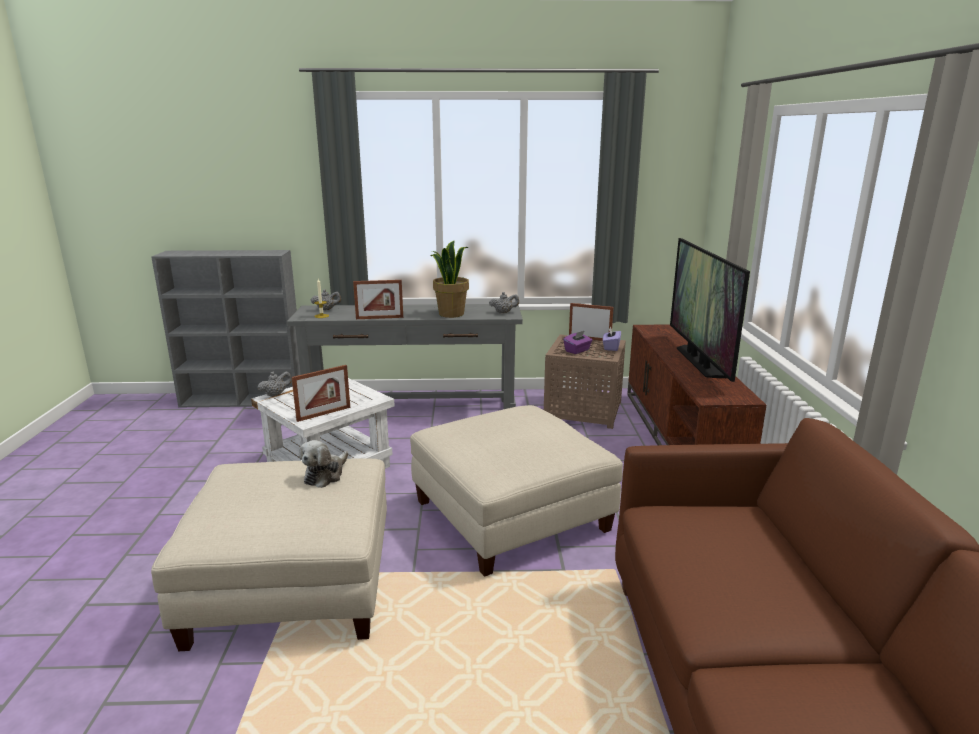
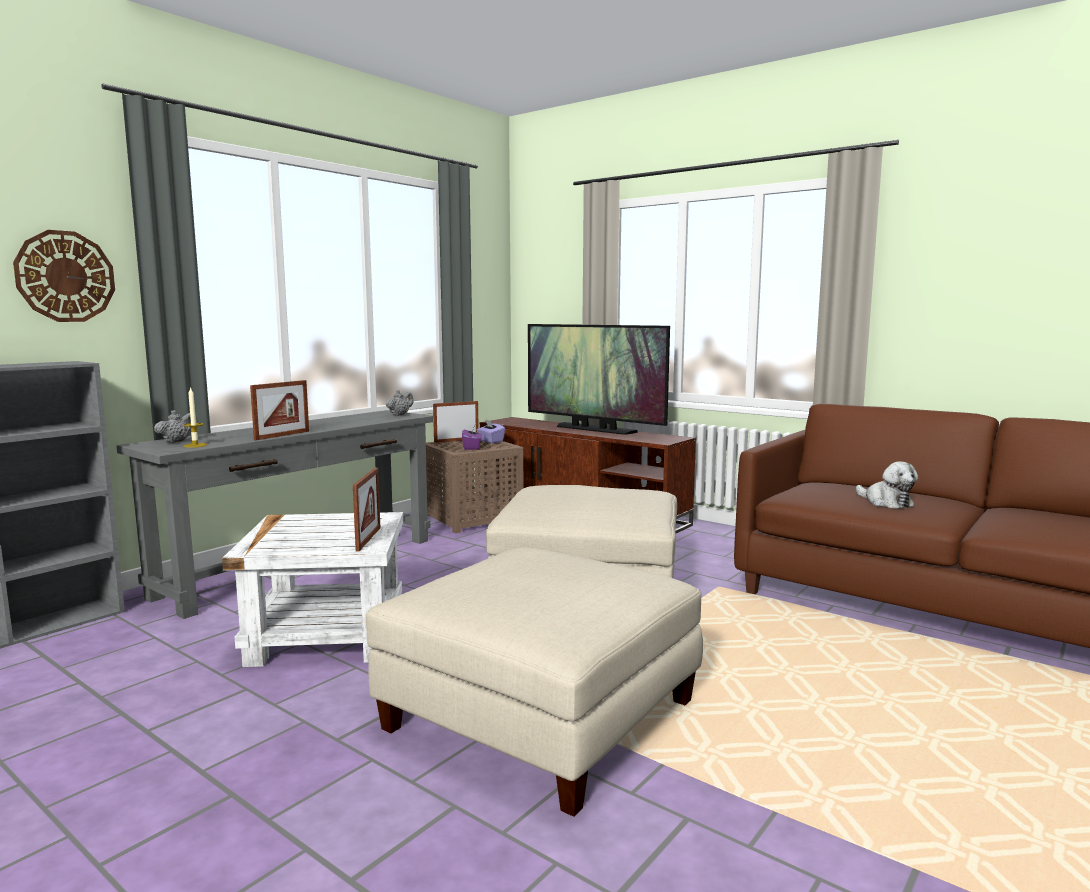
camera: 50 degrees left, 10 degrees down
(276, 394) = (248, 546): grey teapot -> none
(287, 196) = (65, 276): none -> wall clock
(325, 475) = (526, 564): plush toy -> plush toy (886, 502)
(451, 314) = (351, 422): potted plant -> none

